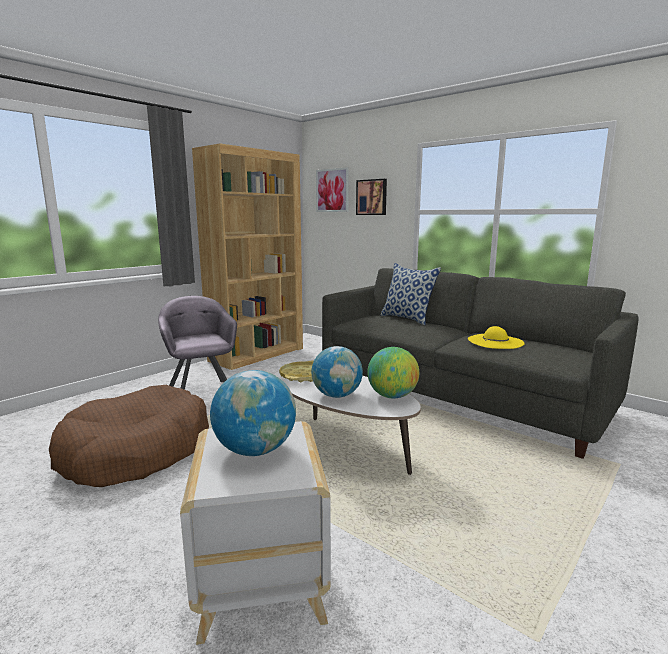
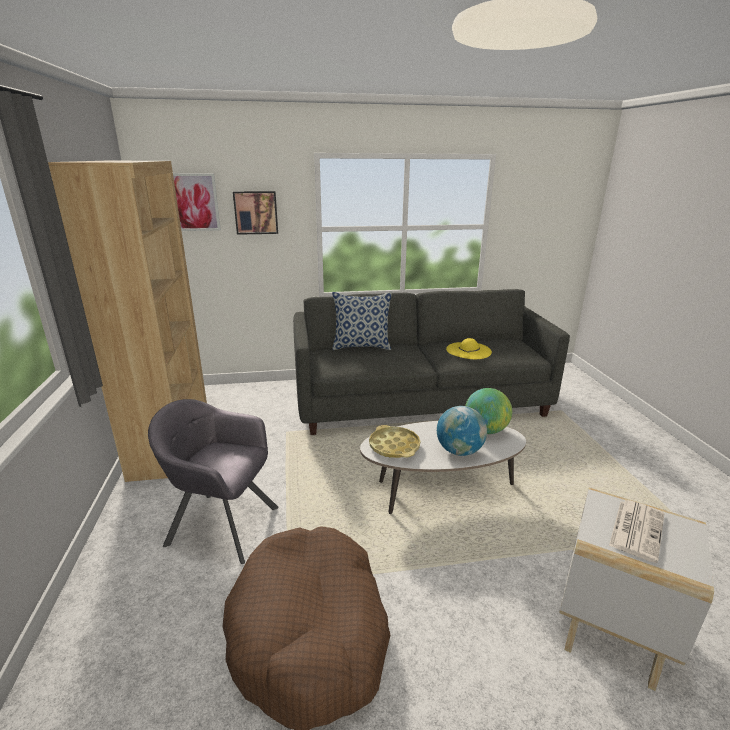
camera: 50 degrees left, 10 degrees up
(255, 450) = (636, 529): globe -> newspaper

